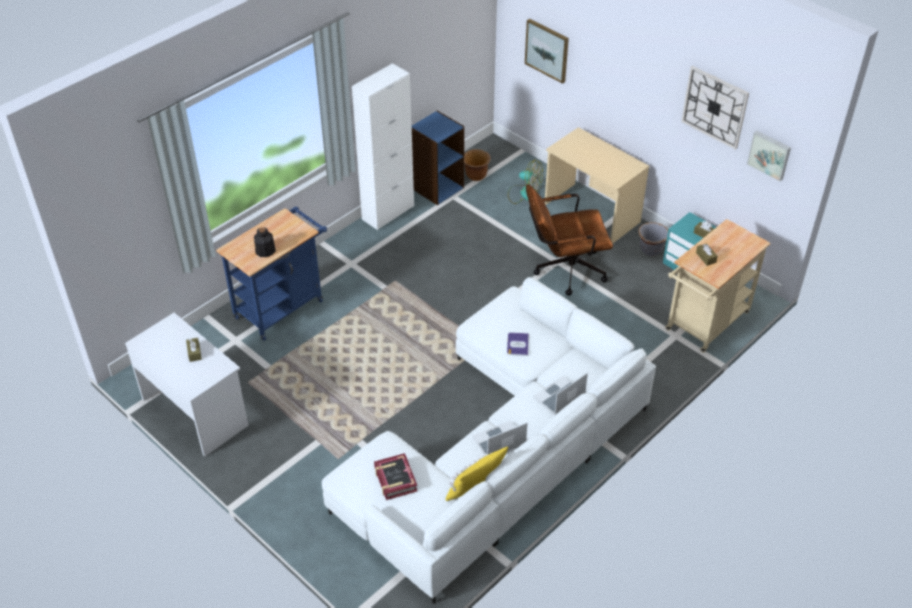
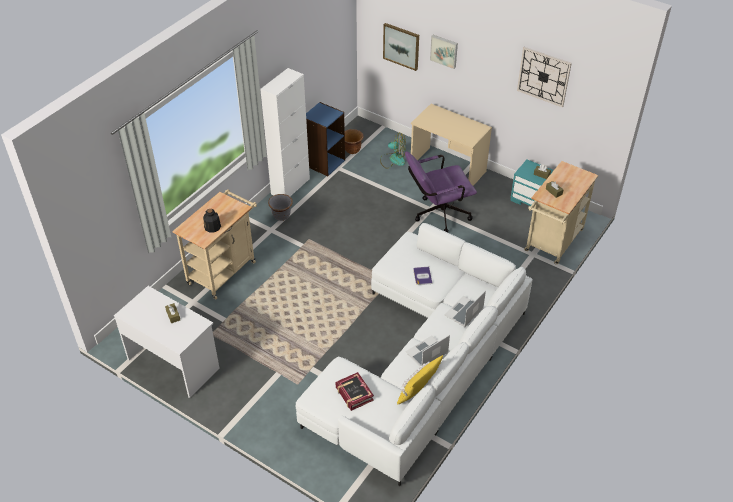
camera: 10 degrees left, 0 degrees up
(283, 306) = (224, 270): blue cart -> beige cart
(563, 270) = (437, 215): brown office chair -> purple office chair
(651, 250) = (499, 192): grey planter -> grey planter (281, 216)
(769, 155) = (590, 108): picture -> picture (444, 51)

